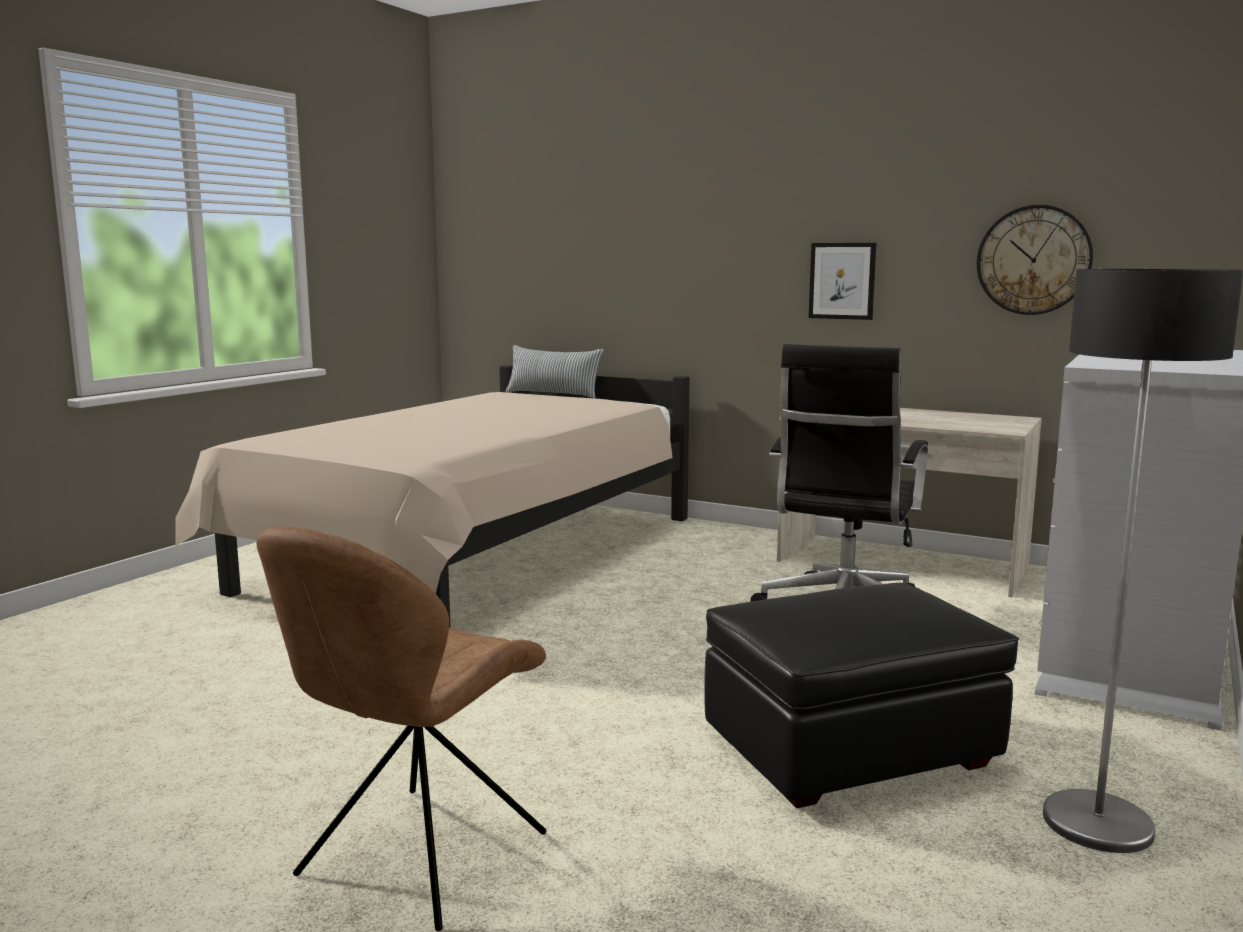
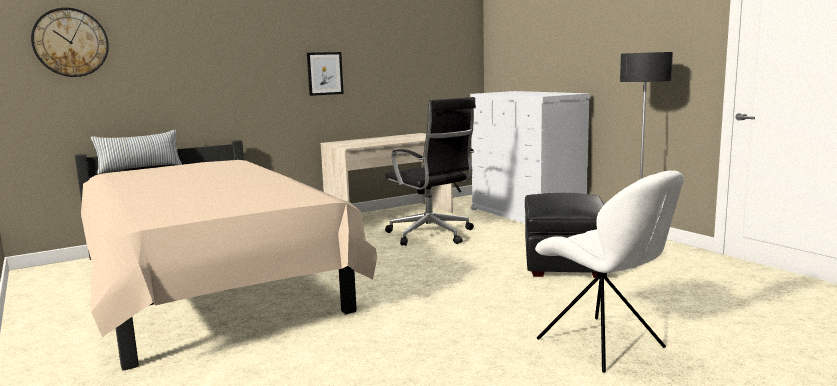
camera: 60 degrees left, 0 degrees up
(417, 859) = (603, 345): brown chair -> white chair
(1033, 260) = (409, 59): wall clock -> wall clock (70, 42)

